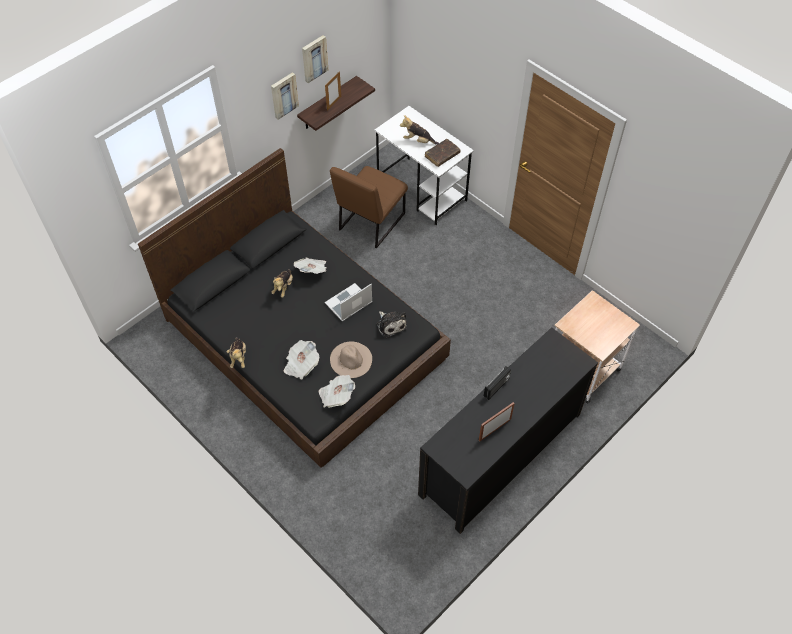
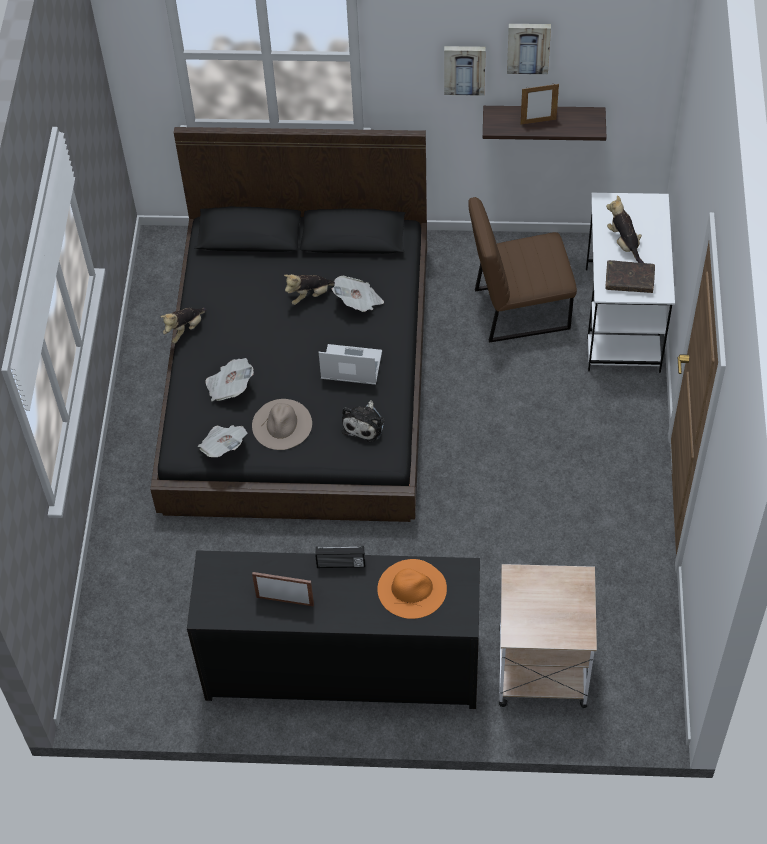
camera: 50 degrees right, 0 degrees up
(542, 368) = (412, 588): none -> orange hat

